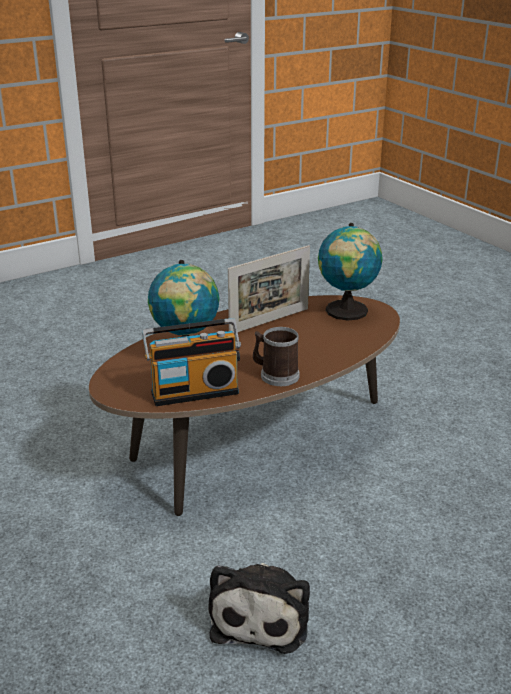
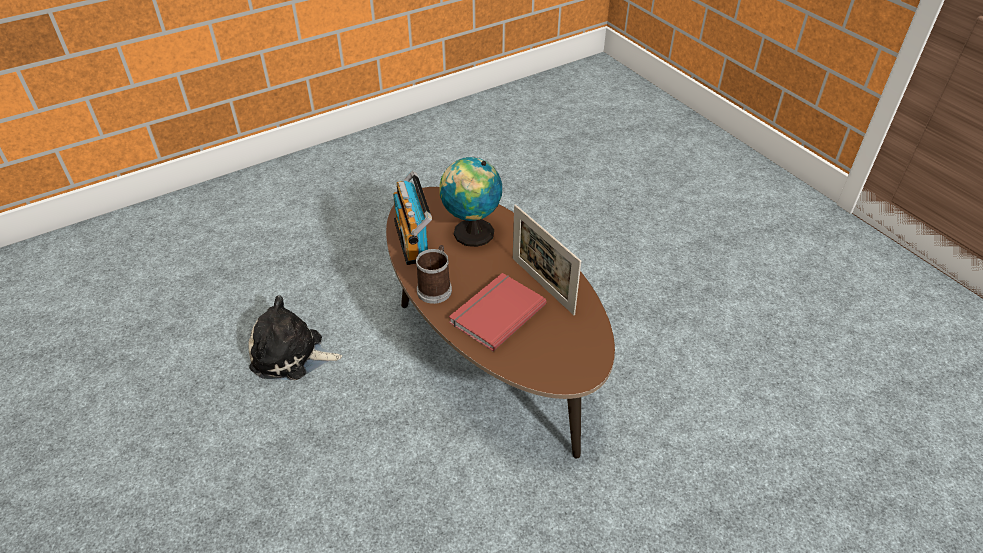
camera: 90 degrees right, 15 degrees up
(308, 343) = (495, 312): none -> red book
(347, 312) = (568, 347): globe -> none

